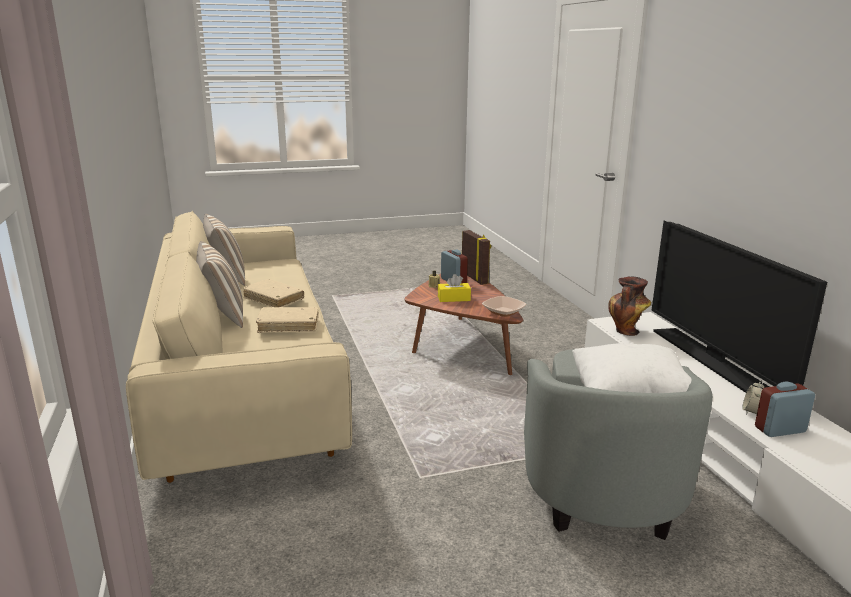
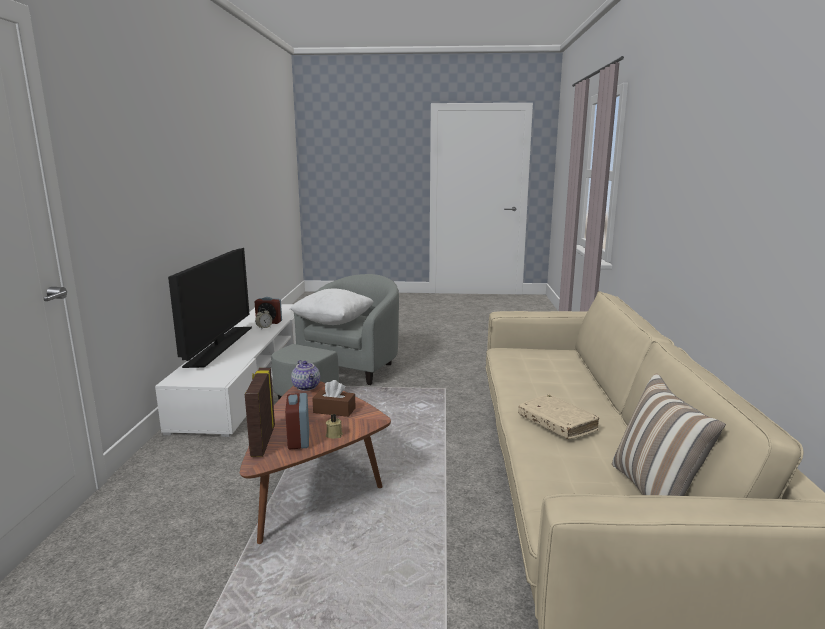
camera: 160 degrees left, 5 degrees down
(223, 316) = (610, 411): pillow -> none
(288, 326) = (533, 387): beige book -> none
(454, 298) = (334, 410): yellow tissue box -> brown tissue box
(503, 312) = (307, 387): bowl -> teapot
(626, 331) = (222, 372): vase -> none

